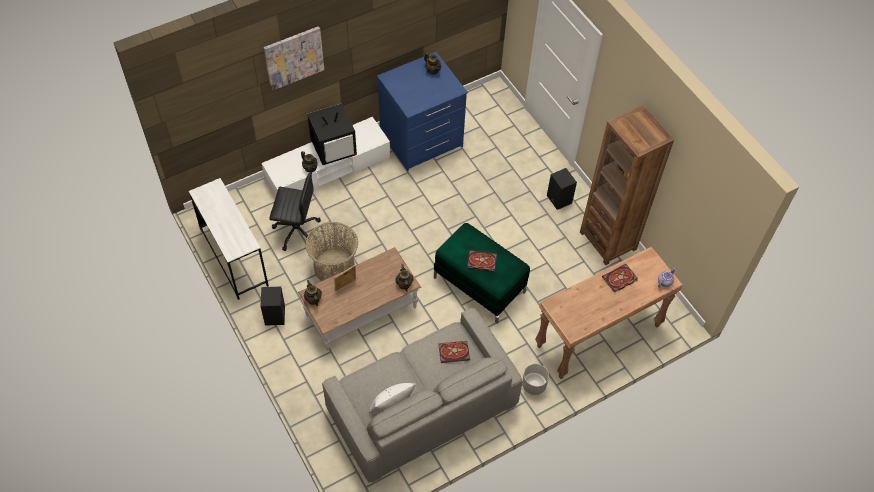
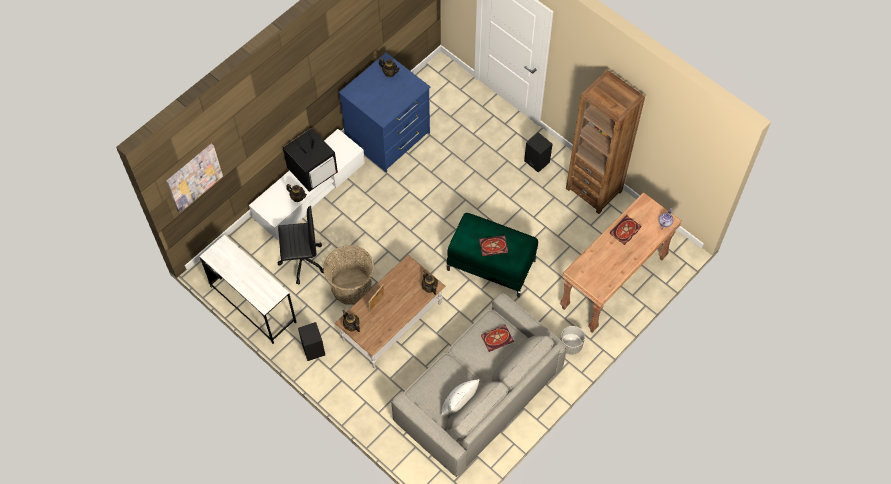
camera: 15 degrees left, 5 degrees up
(294, 57) = (267, 103): picture -> picture (194, 177)

